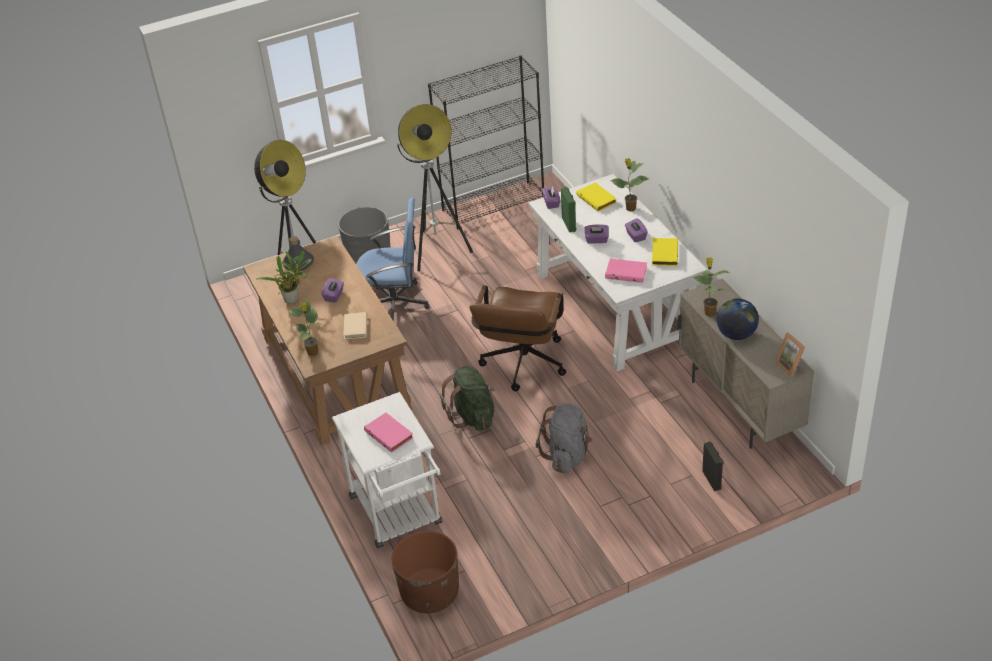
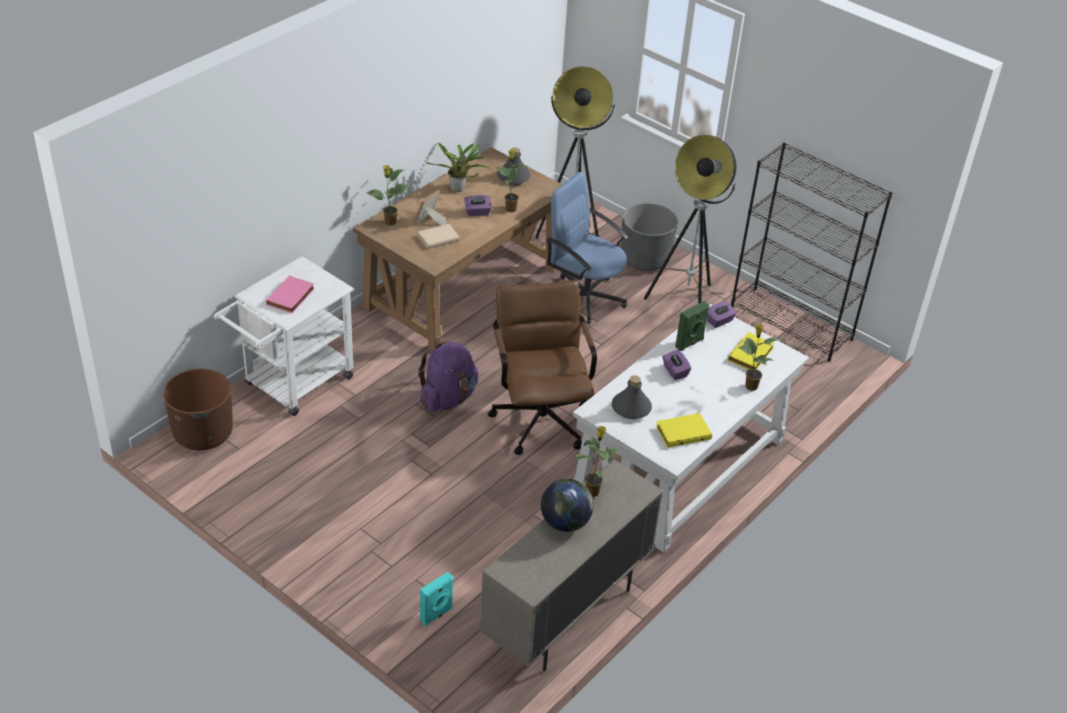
camera: 60 degrees right, 0 degrees up
(341, 275) = (510, 208): none -> potted plant
(395, 303) = (585, 297): blue office chair -> blue office chair turned 150 degrees clockwise
(473, 416) = (448, 398): green backpack -> purple backpack
(522, 367) = (539, 415): brown office chair -> brown office chair turned 90 degrees clockwise
(567, 455) = (423, 484): grey backpack -> none
(626, 272) = (631, 408): pink book -> grey bottle
(635, 236) = (701, 401): purple tissue box -> none
(712, 480) = (437, 615): black speaker -> turquoise speaker
(790, 366) = (531, 583): picture frame -> picture frame (429, 222)

